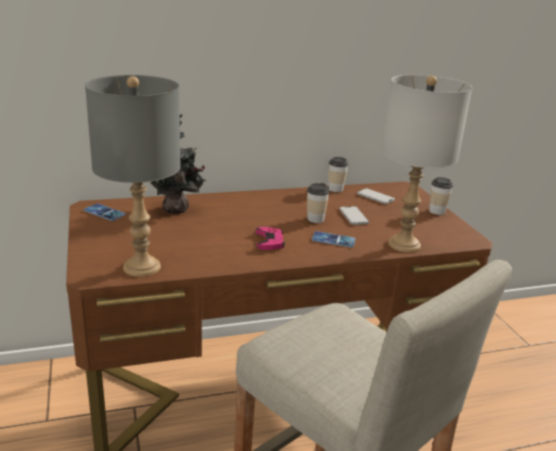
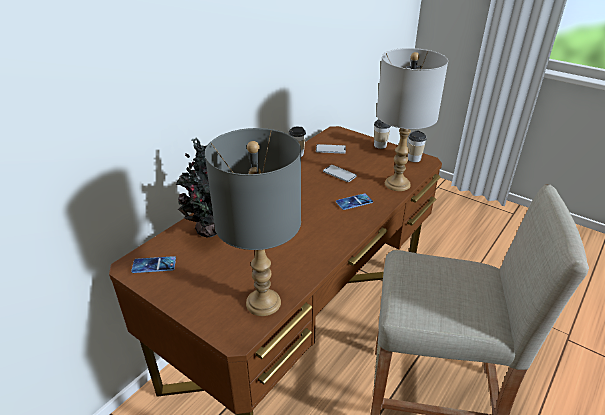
camera: 35 degrees left, 10 degrees up
(269, 242) = (318, 226): pink game controller -> none
(315, 219) = (320, 189): cup -> cup (414, 159)

